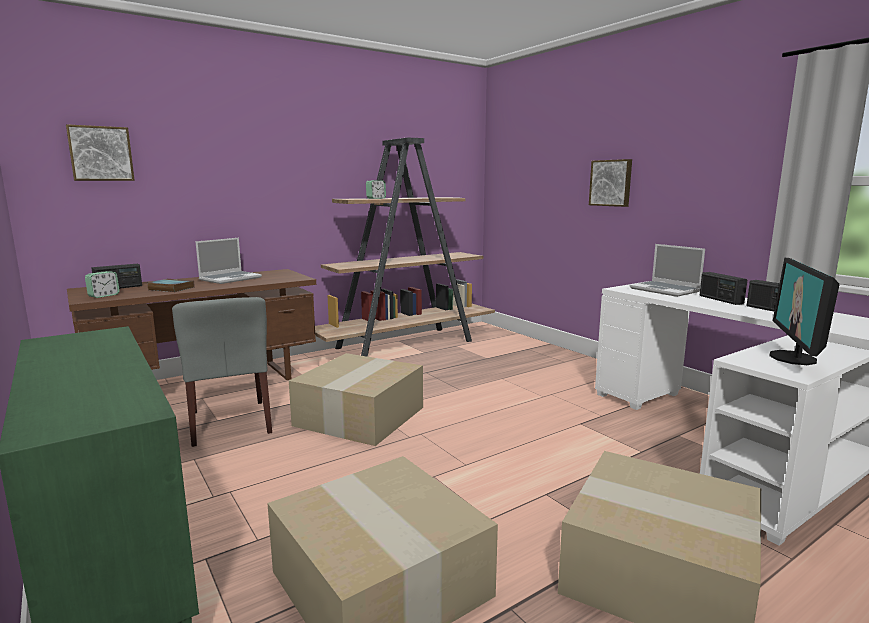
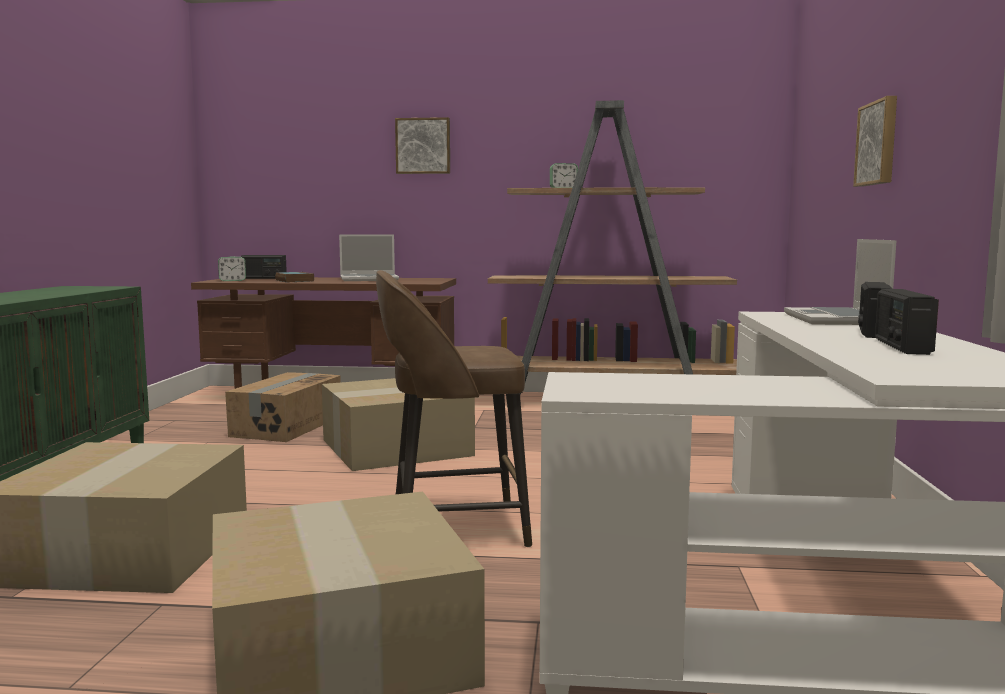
camera: 40 degrees right, 5 degrees down
(101, 153) = (273, 143): picture -> picture (423, 146)
(230, 422) = (286, 426): grey chair -> cardboard box
(528, 465) = (453, 527): none -> brown stool
(794, 358) = (670, 387): monitor -> none

